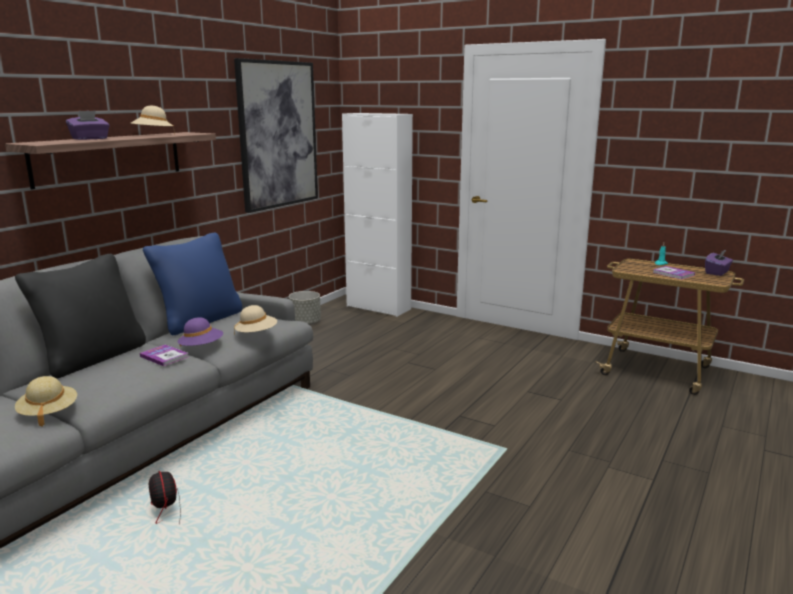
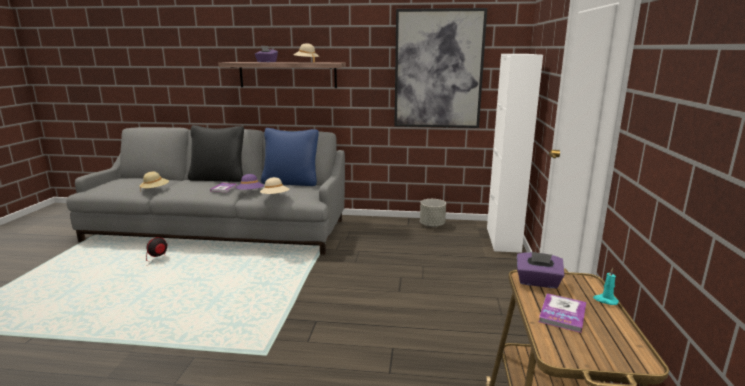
camera: 65 degrees right, 0 degrees up
(717, 272) = (628, 353): purple tissue box -> purple tissue box (538, 282)

